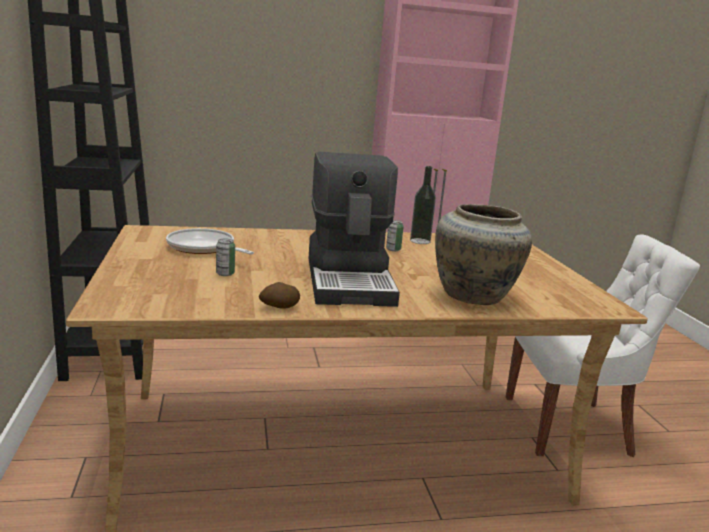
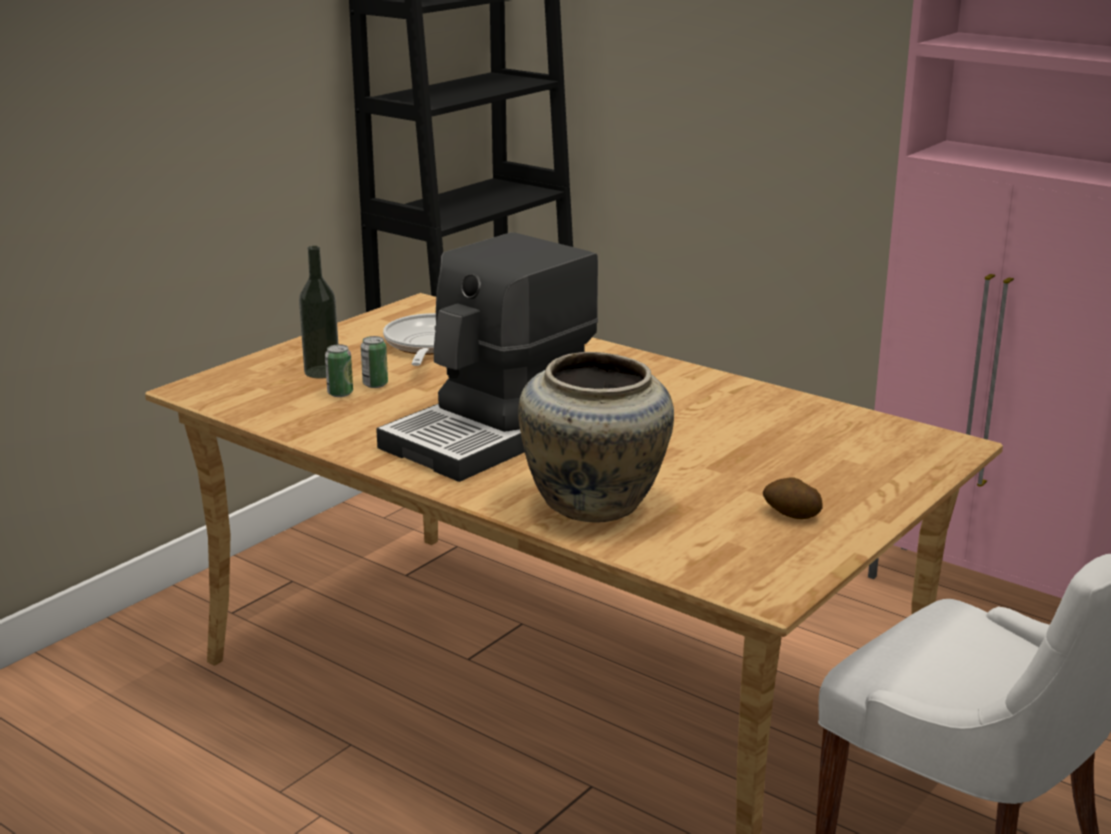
camera: 50 degrees right, 5 degrees up
(279, 307) = (334, 439): potato -> potato (791, 514)
(393, 249) = (675, 408): can -> can (340, 393)
(420, 241) = (761, 407): bottle -> bottle (322, 372)

